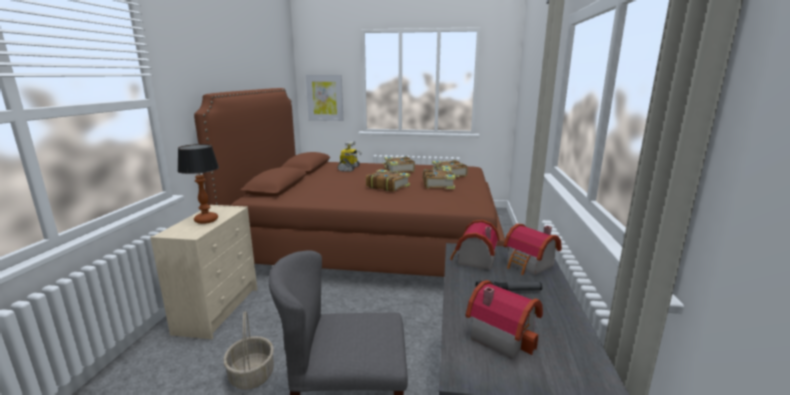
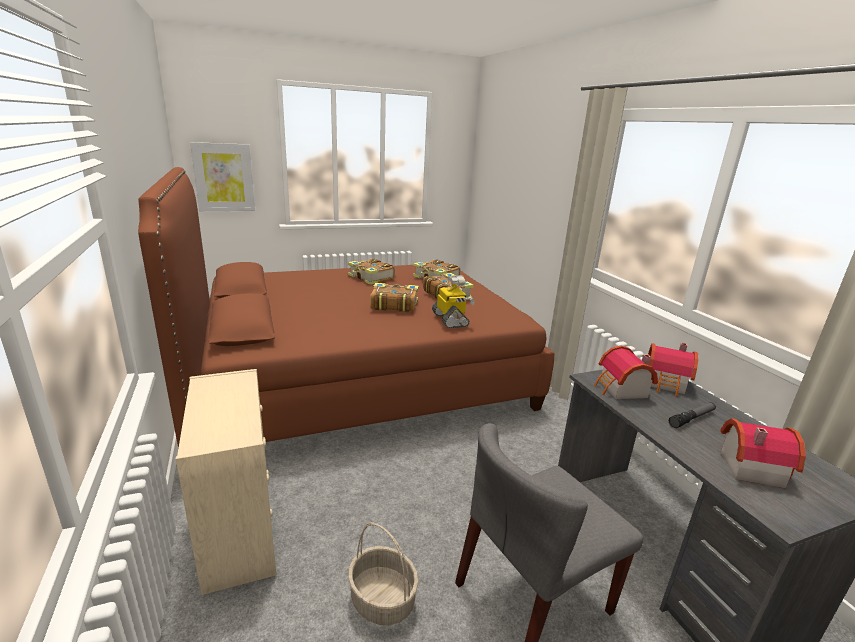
camera: 30 degrees left, 5 degrees up
(206, 220) = (227, 406): table lamp -> none
(349, 168) = (304, 282): toy robot -> toy robot (451, 320)

